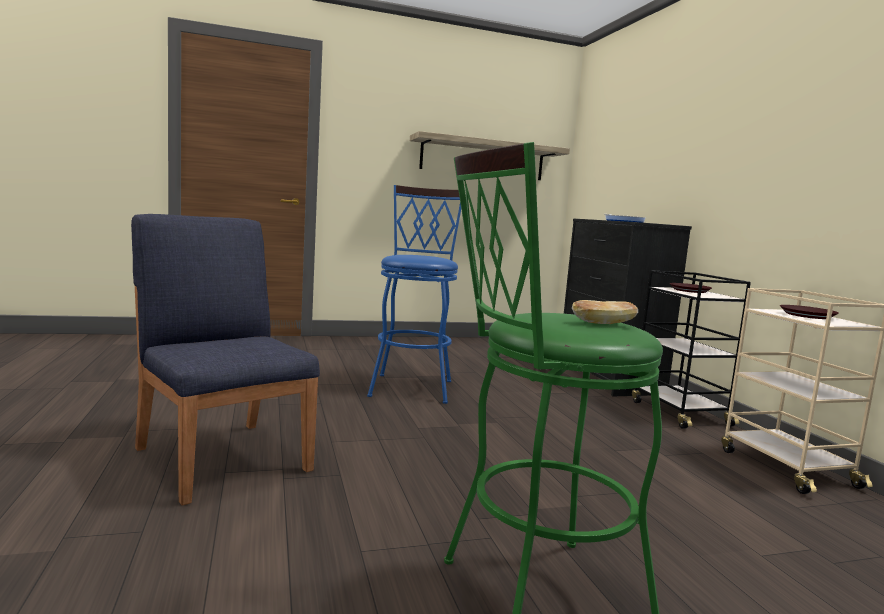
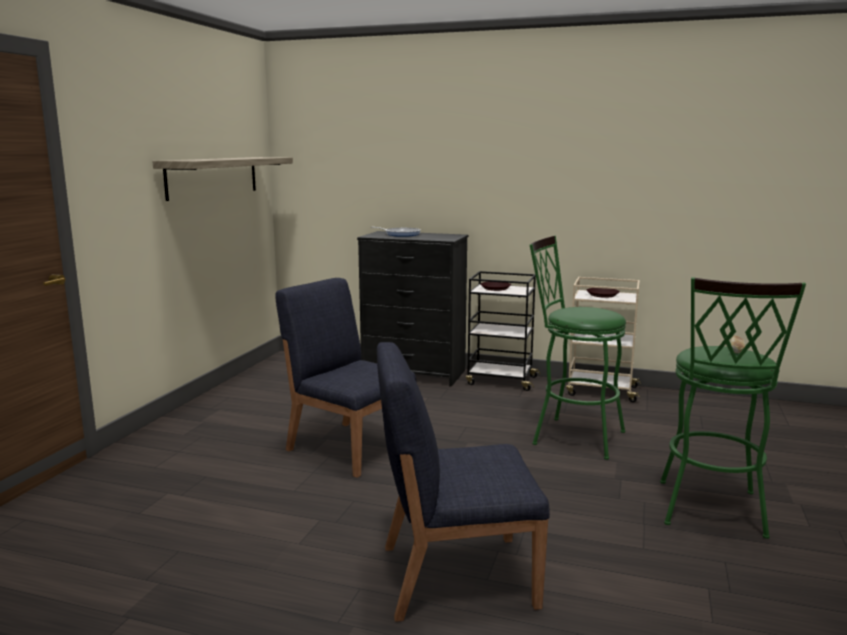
camera: 55 degrees left, 5 degrees up
(413, 385) = (349, 447): blue stool -> blue chair
(606, 467) = (571, 436): none -> green stool

